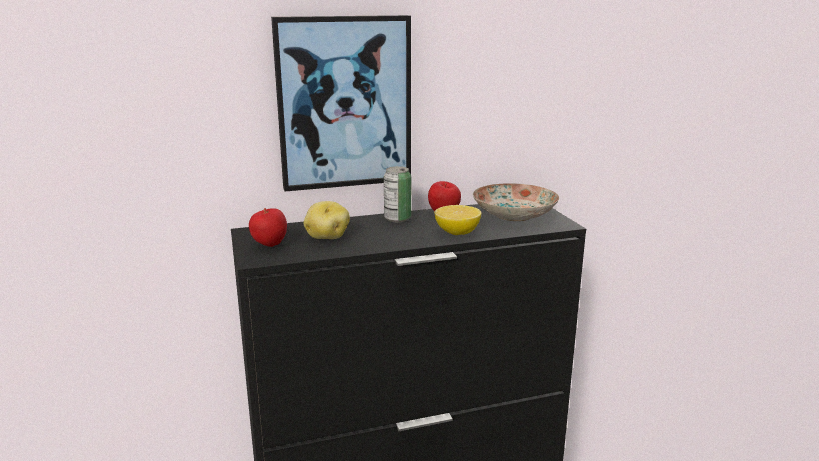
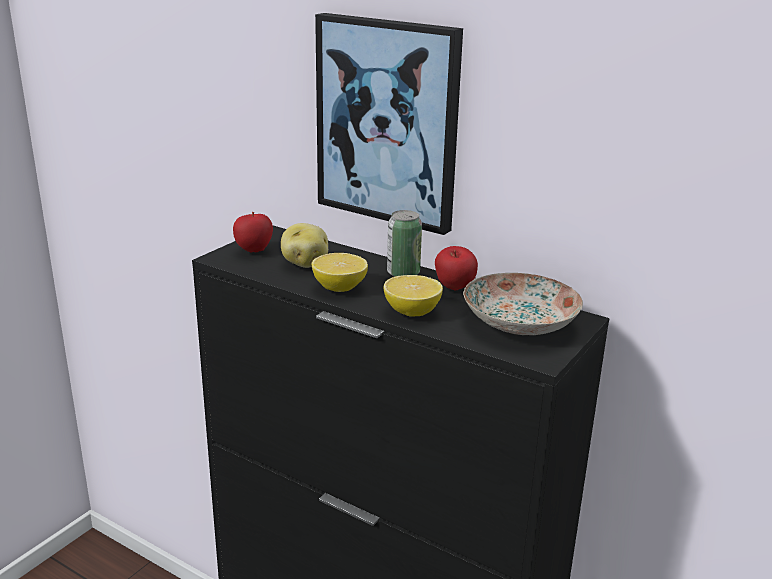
camera: 50 degrees right, 5 degrees up
(386, 239) = (339, 287): none -> lemon

